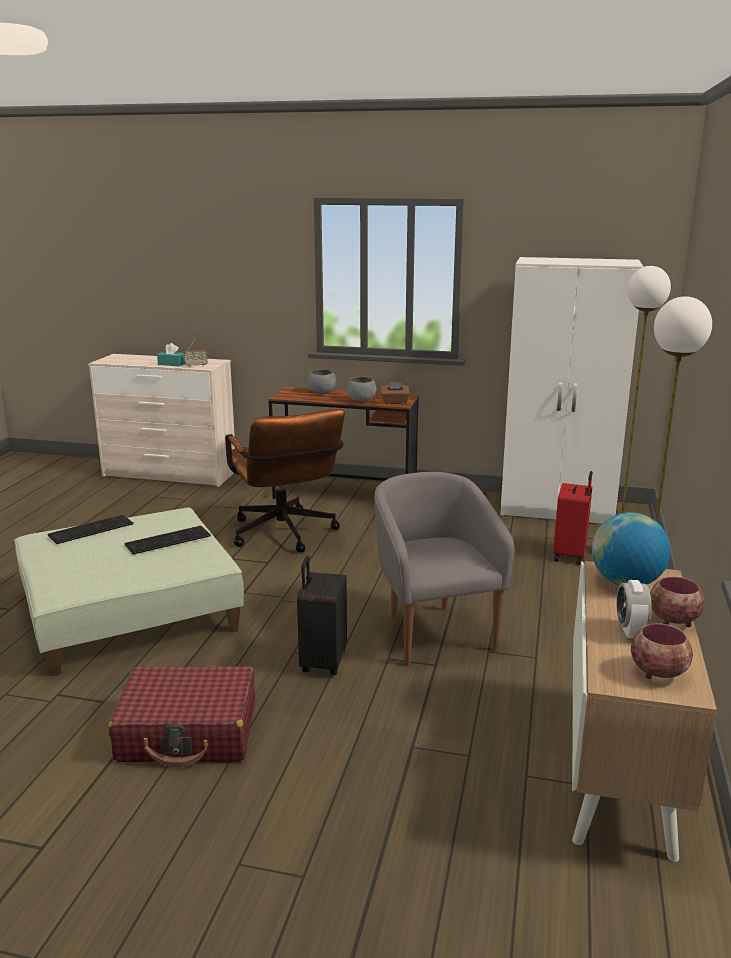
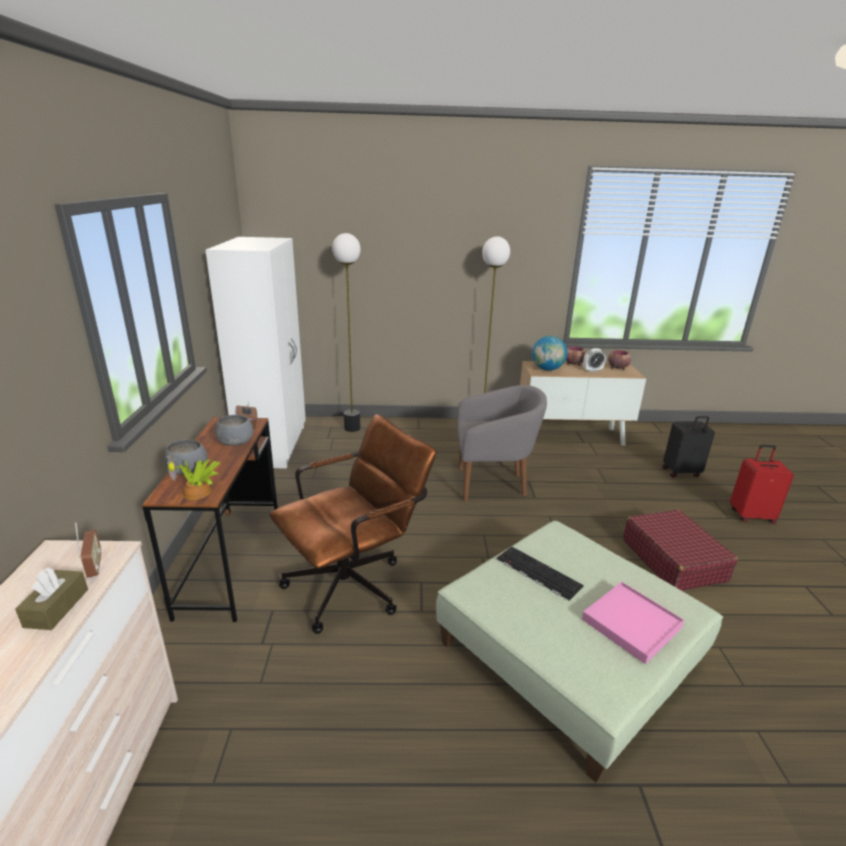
camera: 105 degrees left, 5 degrees up
(73, 561) = (631, 623): none -> pink tray
(91, 529) = (554, 645): keyboard -> none
(172, 364) = (56, 608): turquoise tissue box -> brown tissue box
(288, 395) = (199, 492): none -> potted plant
(322, 662) = (558, 521): black suitcase -> black suitcase (681, 472)
(434, 632) = (493, 484): grey armchair -> grey armchair turned 150 degrees counterclockwise
(570, 555) = (359, 442): red suitcase -> red suitcase (751, 515)

